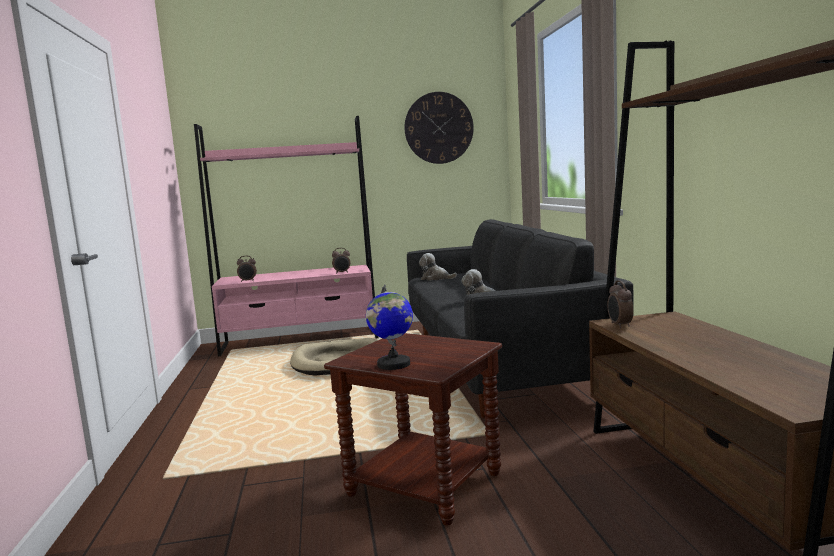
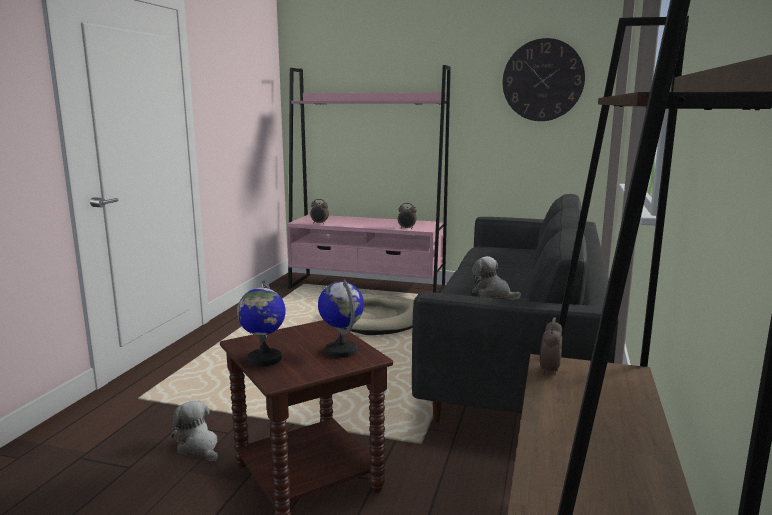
camera: 25 degrees right, 5 degrees up
(436, 278) = (494, 251): plush toy -> plush toy (198, 447)
(449, 346) = (341, 351): none -> globe

